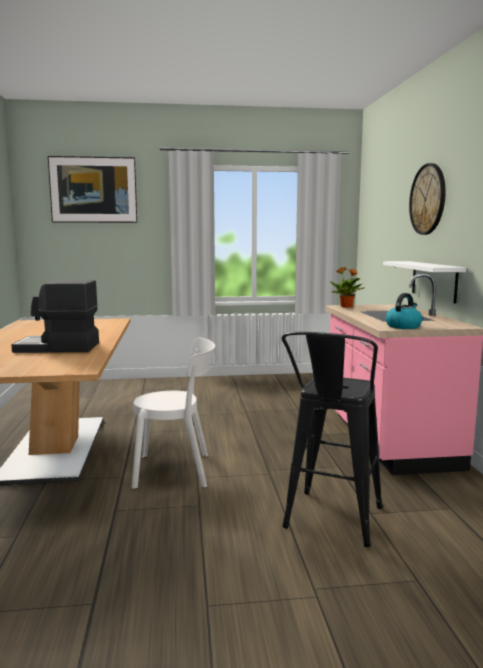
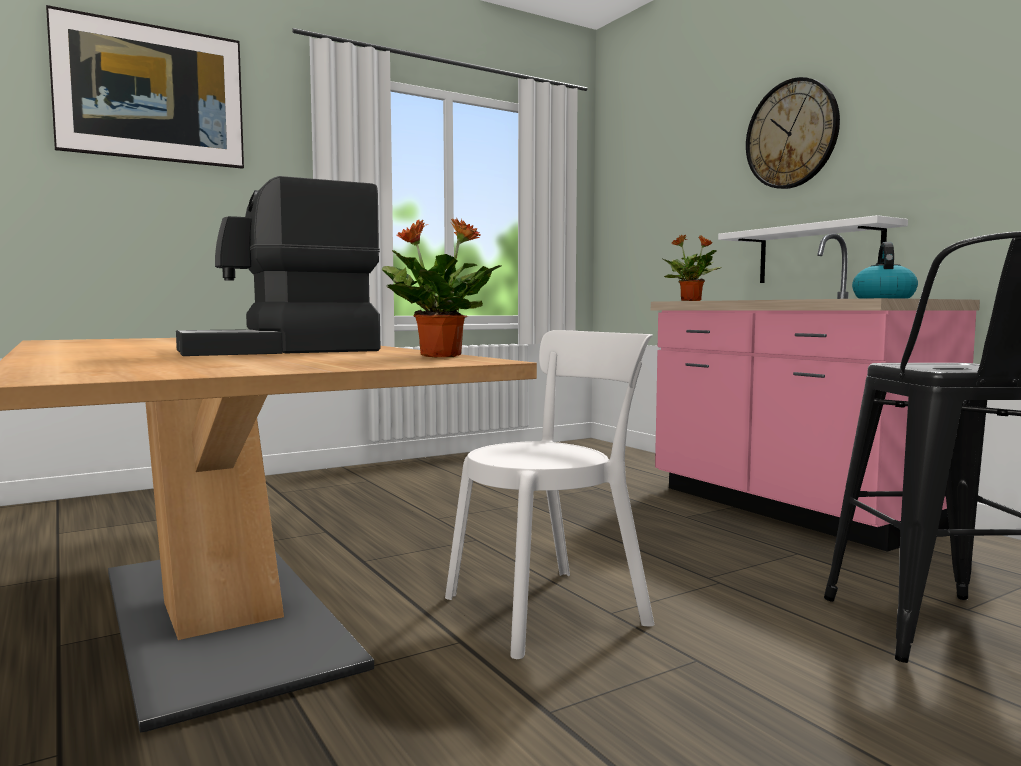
camera: 25 degrees left, 5 degrees down
(87, 362) = (439, 356): none -> potted plant

